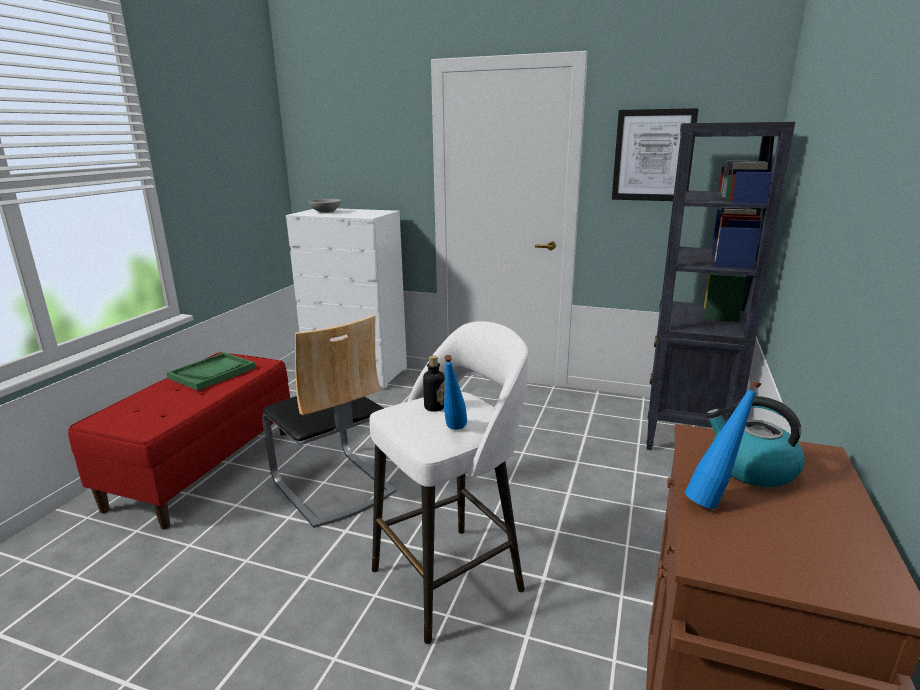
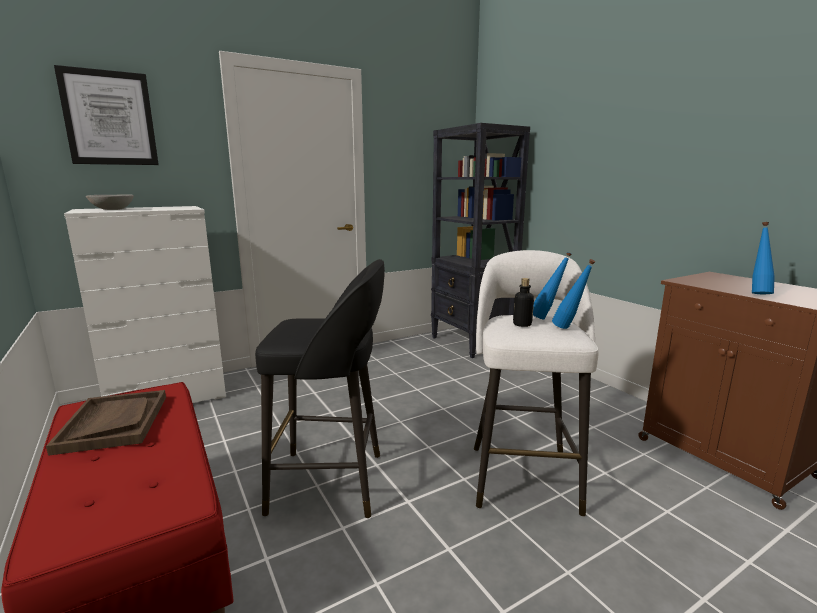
camera: 50 degrees left, 5 degrees down
(212, 373) = (113, 423): green tray -> brown tray
(332, 486) = (331, 483): chair -> black stool
(475, 412) = (547, 318): none -> blue bottle
(653, 155) = (410, 153): picture -> picture (109, 118)
(751, 468) = (725, 283): kettle -> none

